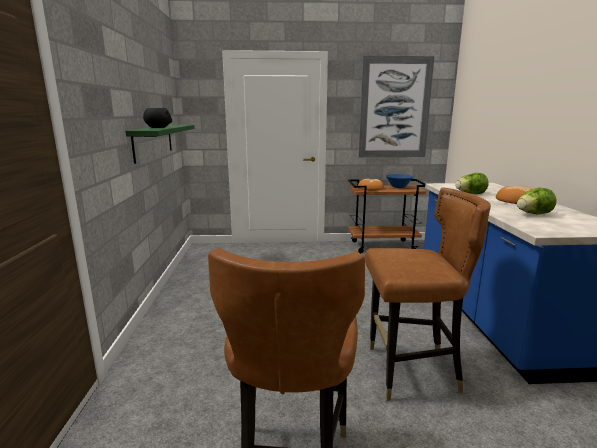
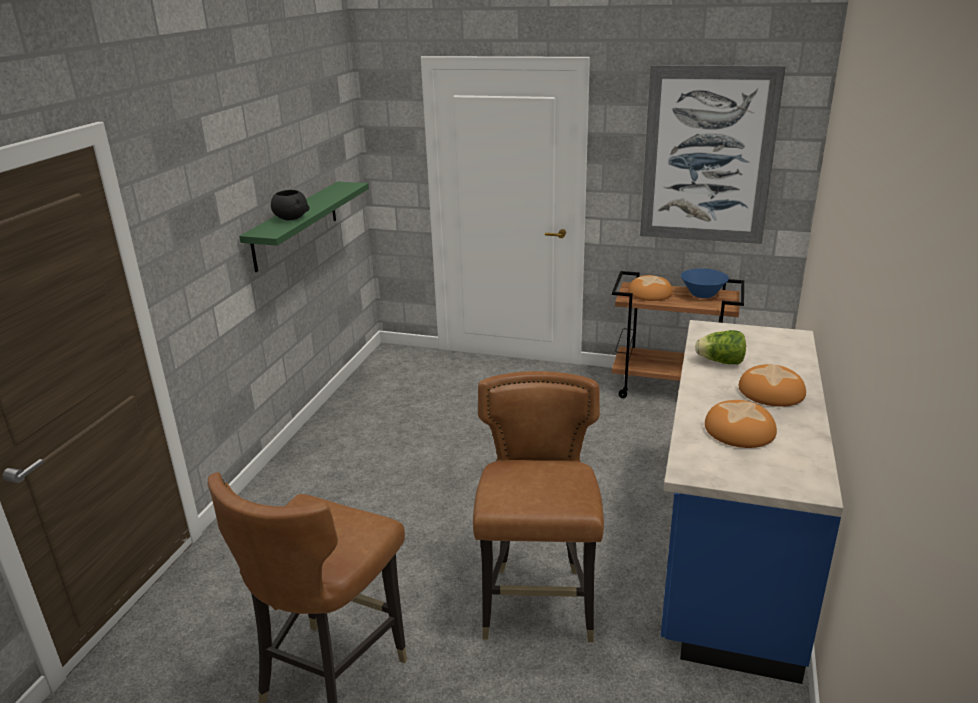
camera: 20 degrees right, 10 degrees up
(411, 372) = (538, 606): brown chair -> brown chair turned 105 degrees counterclockwise
(533, 214) = (740, 430): lettuce -> bread

